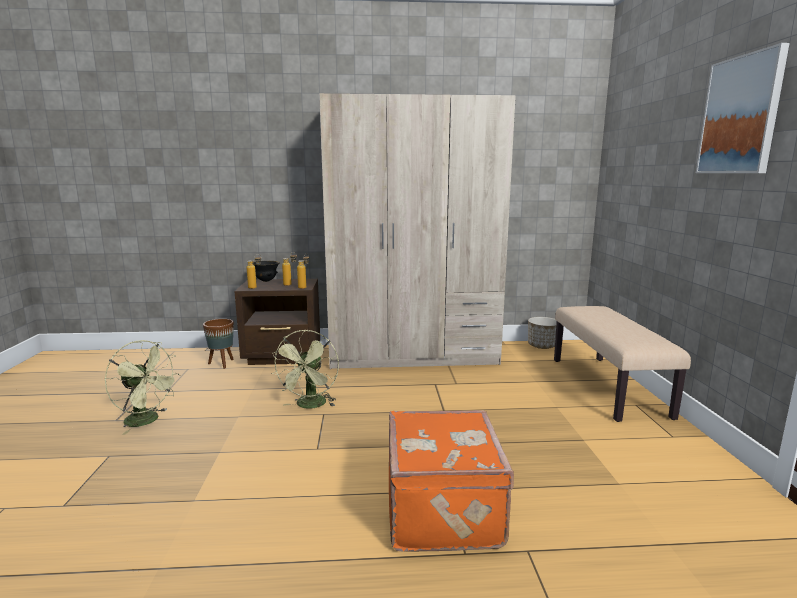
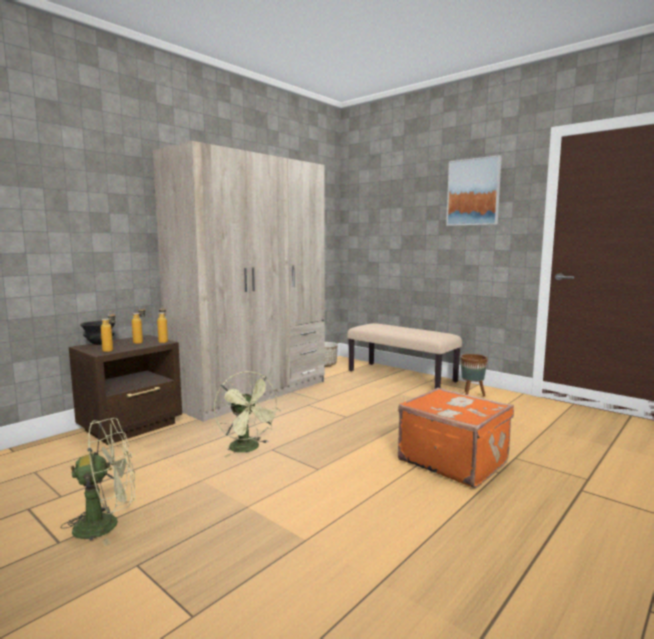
camera: 45 degrees left, 5 degrees down
(222, 364) = (72, 454): brown planter -> brown planter (472, 395)

